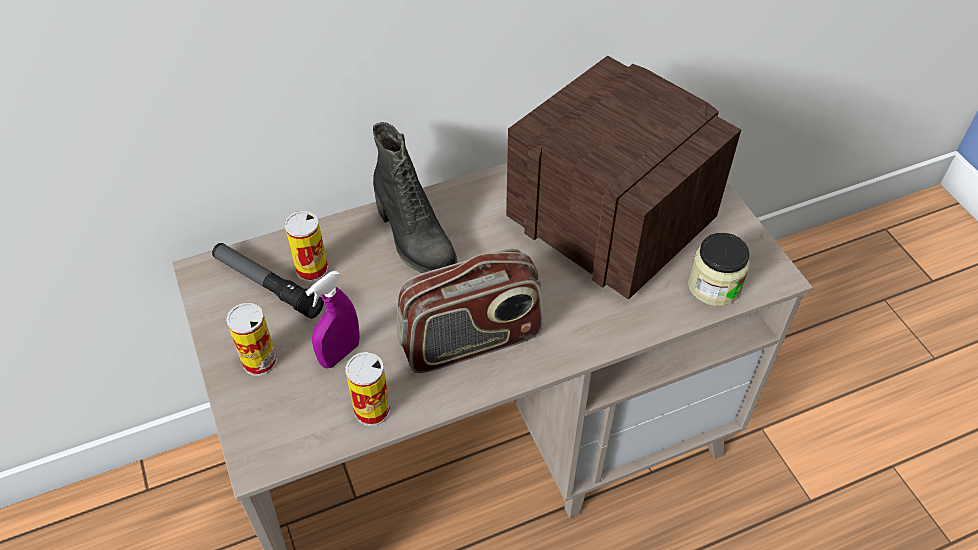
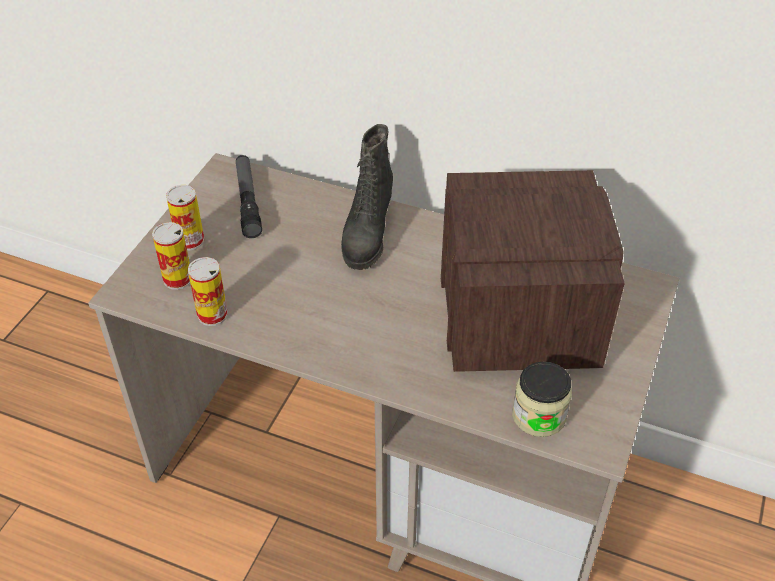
camera: 45 degrees right, 5 degrees down
(312, 269) = (284, 209): can -> can (177, 279)
(340, 354) = (236, 269): purple spray bottle -> none
(471, 341) = (321, 320): radio -> none

